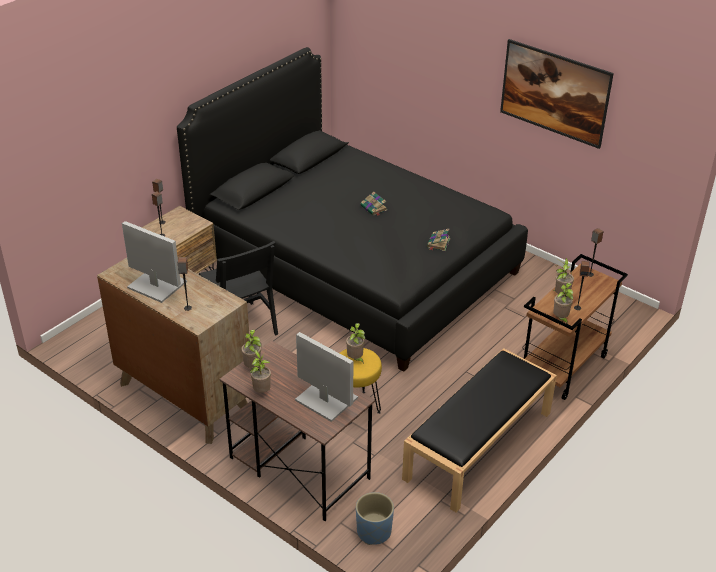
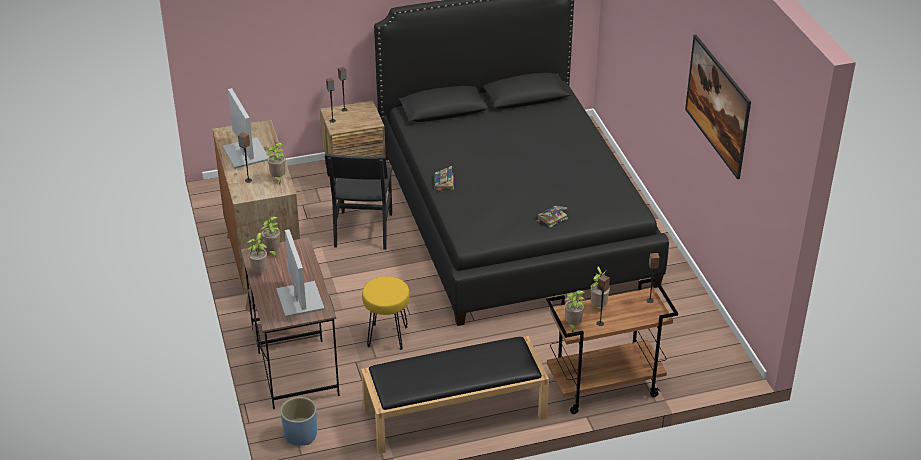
camera: 35 degrees right, 0 degrees up
(355, 359) = (386, 287): potted plant -> potted plant (278, 179)
(374, 208) = (530, 165): book -> book (444, 183)

